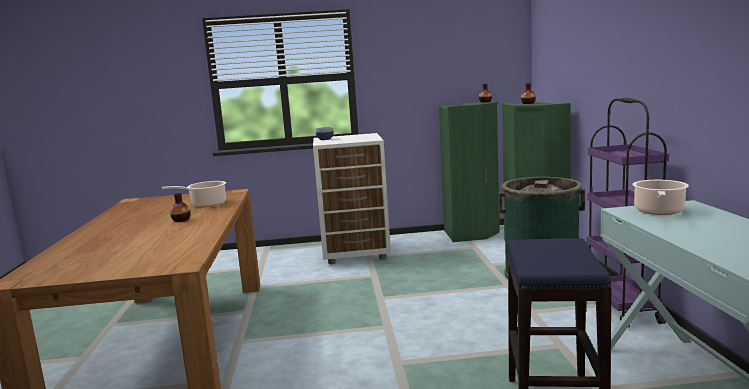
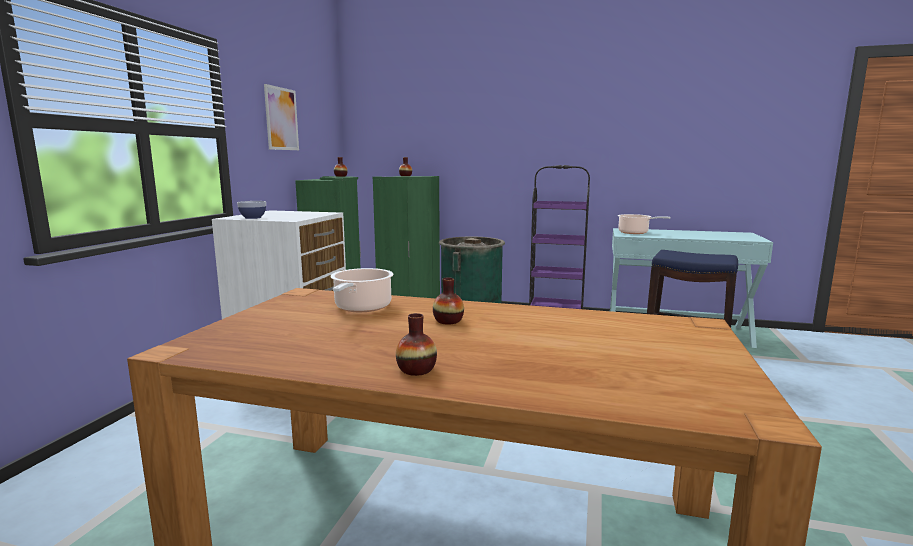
camera: 70 degrees left, 0 degrees up
(99, 228) = (416, 370): none -> vase
(425, 55) = (281, 119): none -> picture

